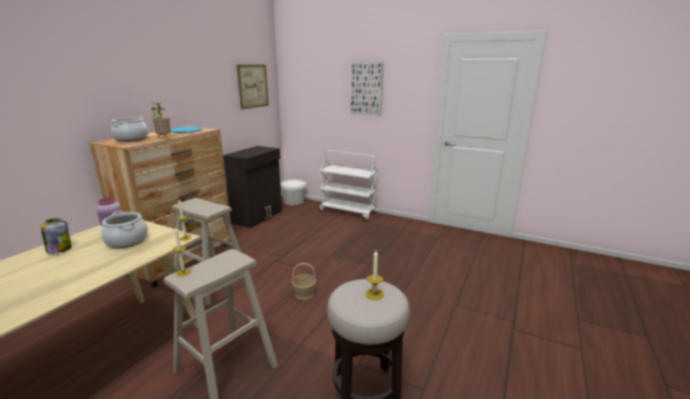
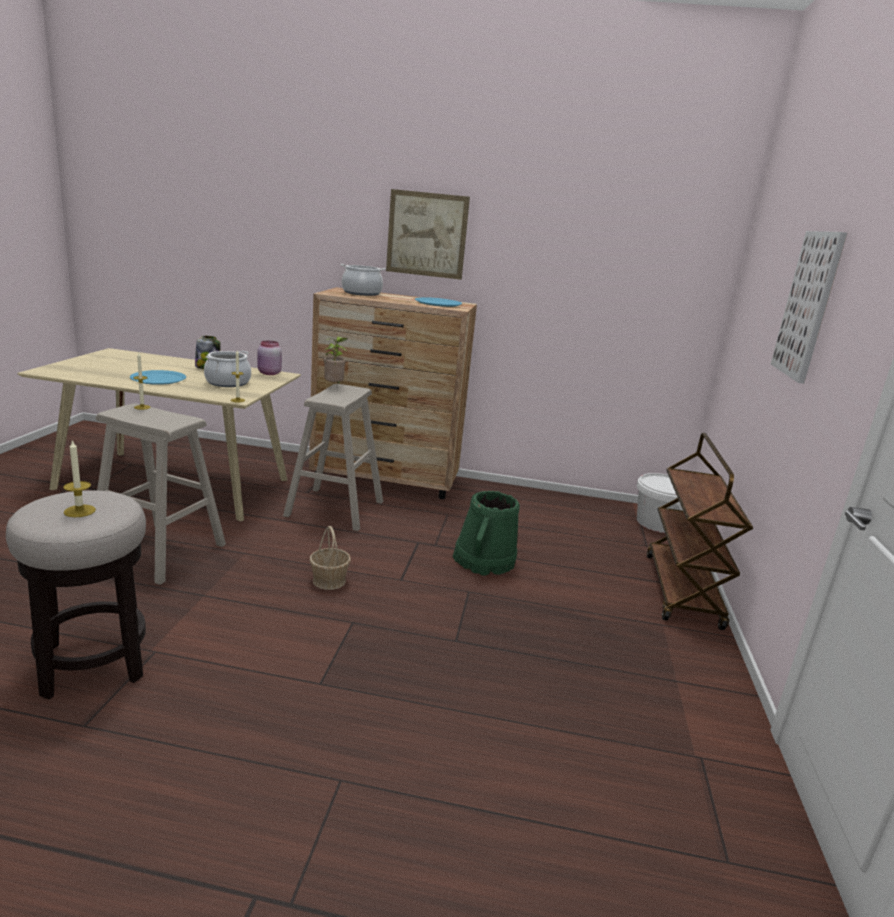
camera: 70 degrees right, 0 degrees up
(77, 271) = (158, 378): none -> blue plate
(163, 138) = (374, 299): potted plant -> potted plant (334, 386)
(253, 86) = (652, 268): picture -> picture (427, 234)
(258, 216) = (558, 502): black cabinet -> none
(305, 246) = (484, 560): none -> green bucket
(348, 212) = (682, 591): white cart -> brown cart

